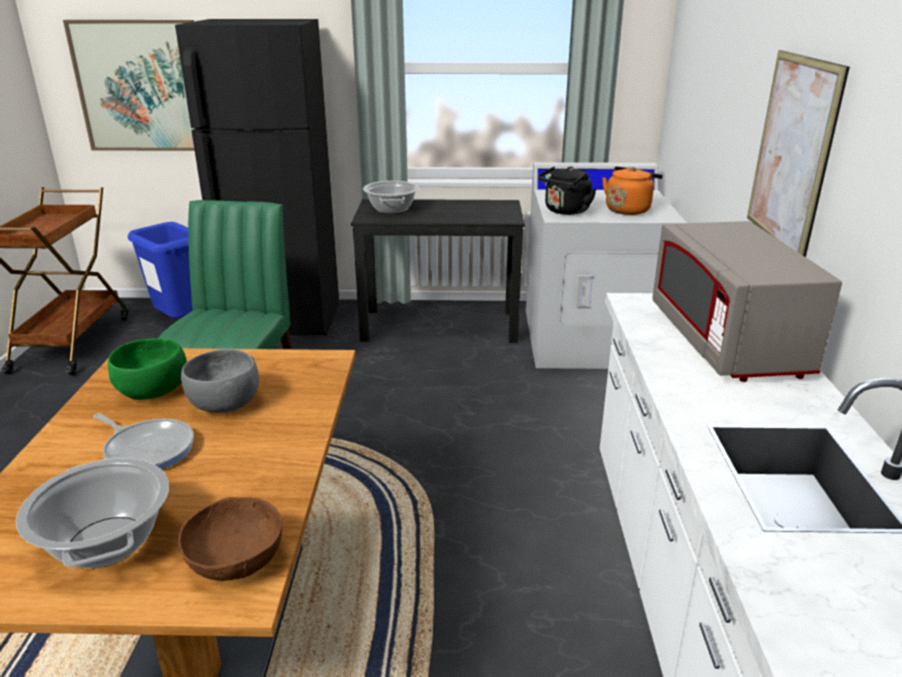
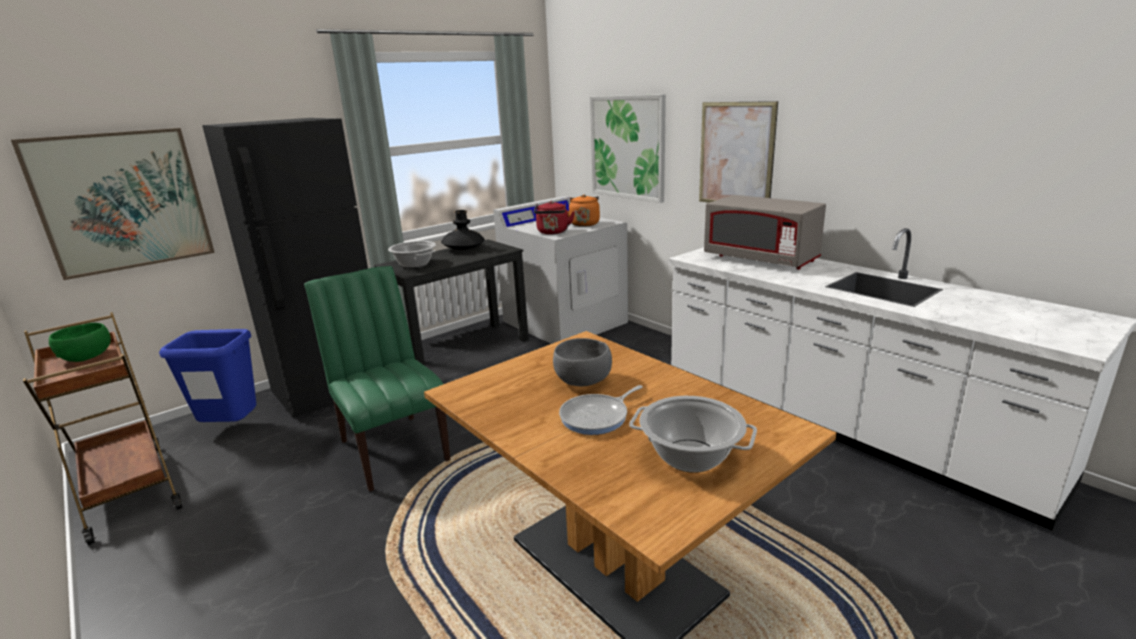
camera: 40 degrees left, 5 degrees down
(147, 449) = (597, 417): frying pan -> frying pan turned 150 degrees clockwise
(154, 391) = (520, 396): green bowl -> green bowl (87, 357)
(236, 560) = (764, 424): brown bowl -> none
(470, 205) = (463, 249): none -> black vase
(565, 211) = (553, 232): black kettle -> red kettle
(711, 107) = (627, 147): none -> picture

